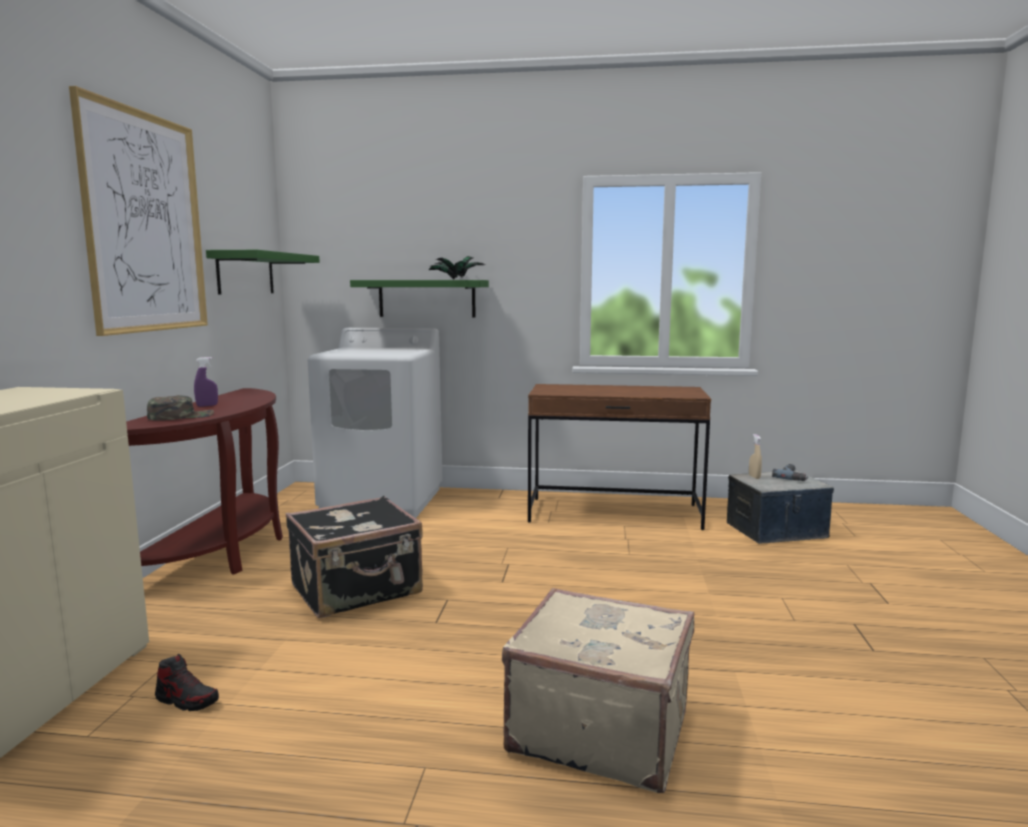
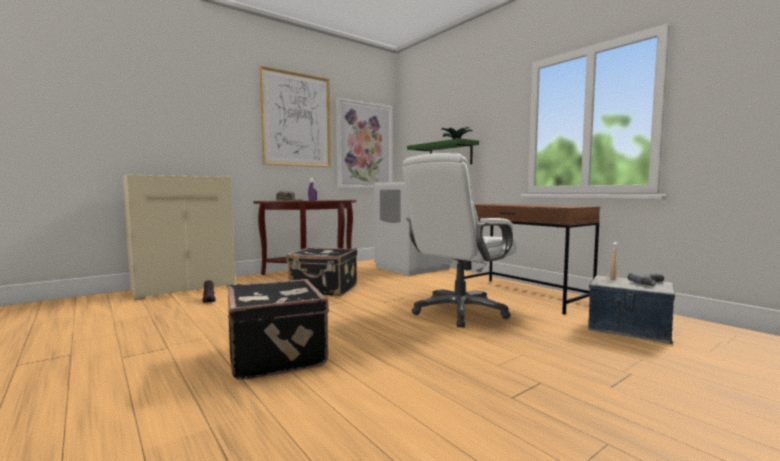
camera: 45 degrees right, 5 degrees down
(245, 273) = (364, 145): green shelf -> picture
(600, 728) = (278, 354): beige suitcase -> black suitcase
(617, 563) = (459, 312): none -> white office chair

